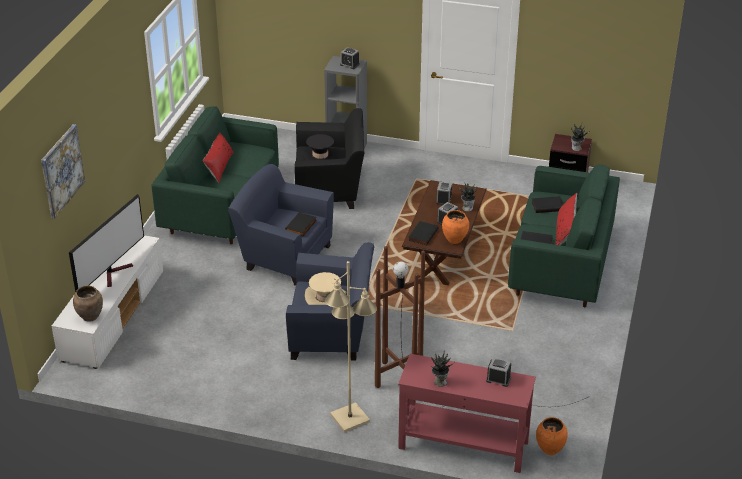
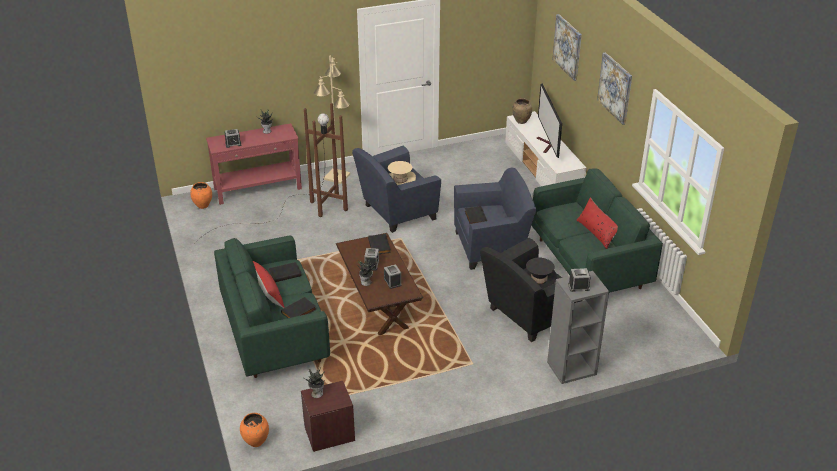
camera: 145 degrees right, 0 degrees up
(118, 101) = (615, 88): none -> picture
(454, 240) = (351, 251): orange vase -> orange vase (256, 442)

